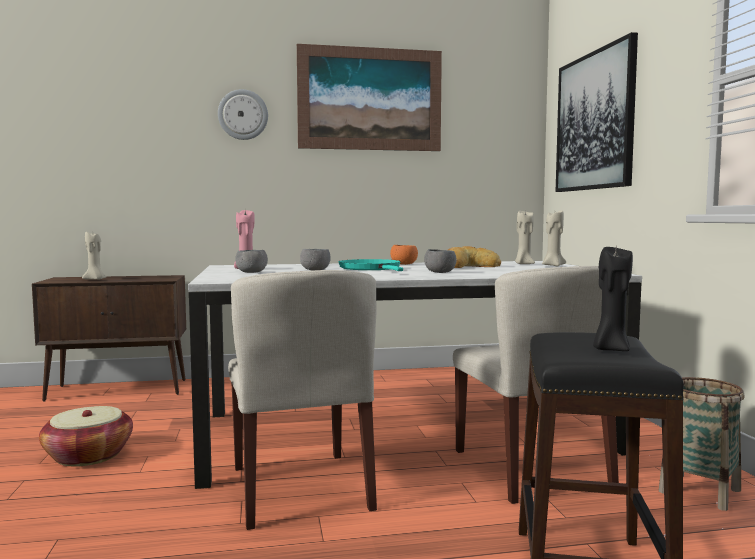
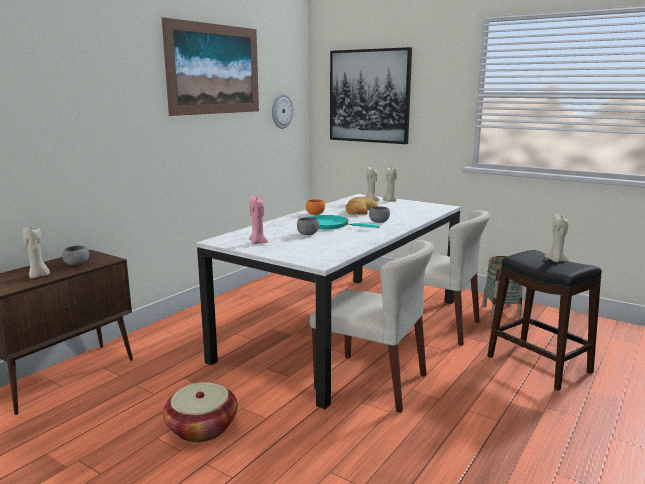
camera: 45 degrees left, 10 degrees up
(243, 115) = (125, 86): wall clock -> wall clock (281, 111)
(251, 272) = (286, 246): grey bowl -> grey bowl (76, 264)
(610, 349) = (556, 260): black candle -> beige candle

